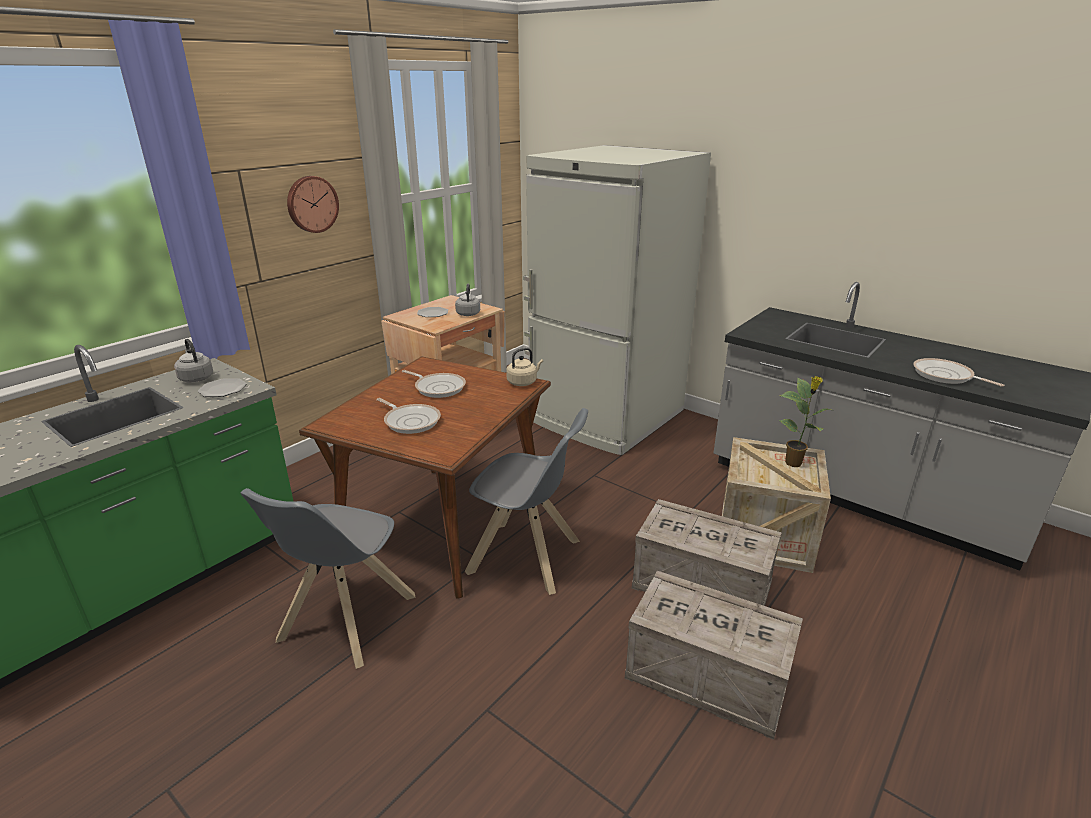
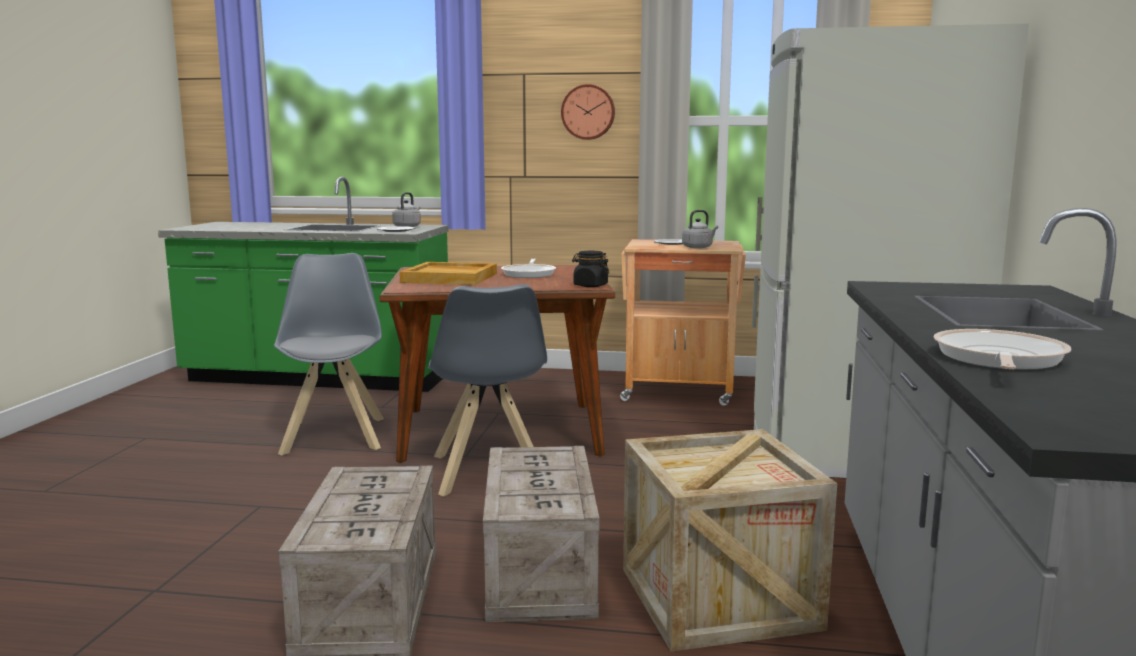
camera: 60 degrees right, 15 degrees down
(345, 620) = (335, 434): grey chair -> grey chair turned 90 degrees clockwise
(410, 421) = (451, 278): frying pan -> beige tray
(523, 382) = (590, 285): beige kettle -> black jar
(794, 463) = (764, 476): potted plant -> none

